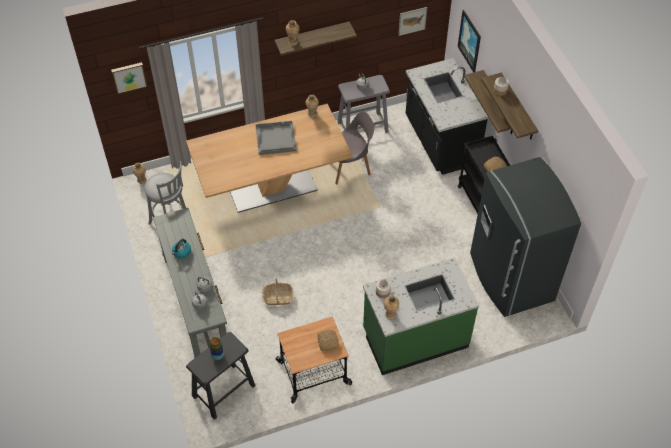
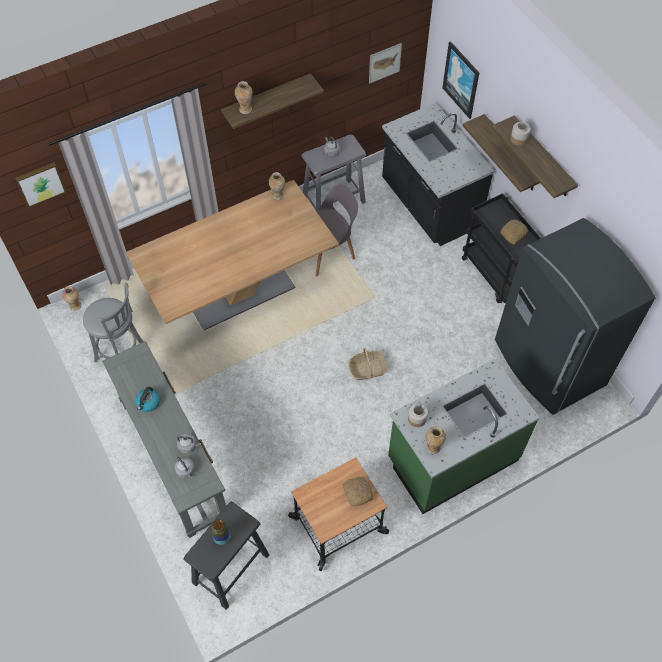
camera: 10 degrees left, 5 degrees up
(275, 138) = (238, 233): grey tray -> none
(278, 298) = (274, 433): basket -> basket (367, 369)

